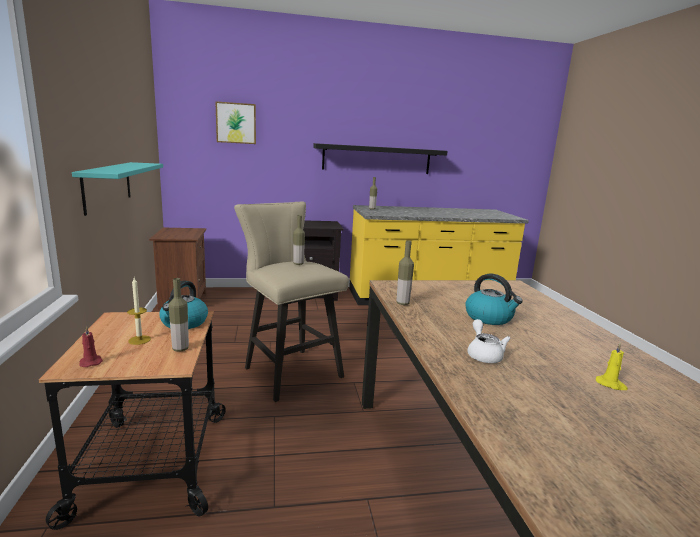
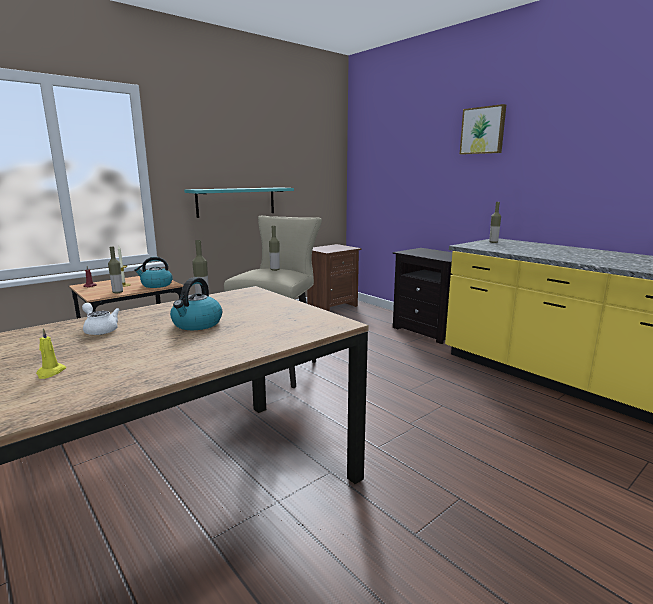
camera: 60 degrees right, 0 degrees up
(236, 123) = (395, 151): picture -> picture (483, 130)
(377, 159) = (530, 180): black shelf -> none
(483, 354) = (100, 330): white teapot -> white teapot turned 105 degrees counterclockwise

